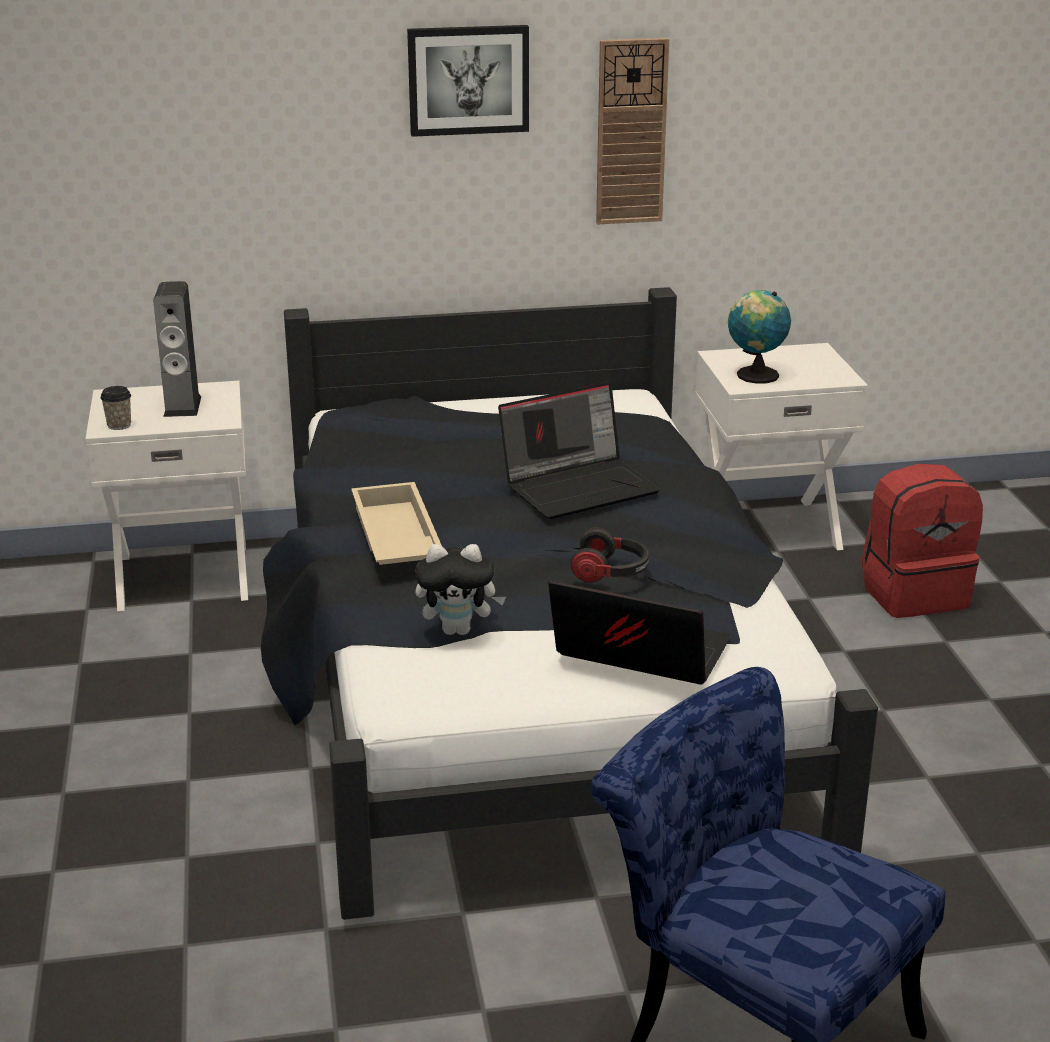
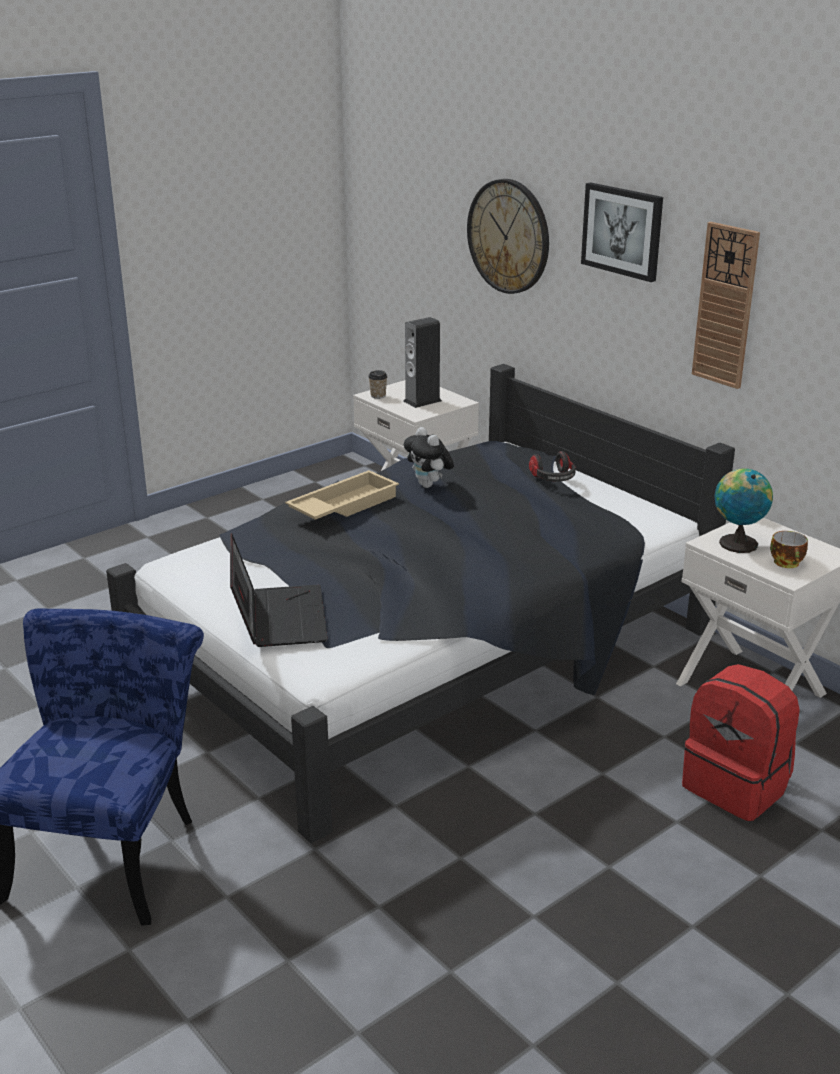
camera: 60 degrees right, 0 degrees up
(262, 132) = (509, 236): none -> wall clock
(459, 630) = (255, 555): plush toy -> plush toy (429, 485)
(579, 486) = (479, 537): laptop -> none
(611, 572) = (370, 579): headphones -> headphones (553, 479)
(816, 370) = (788, 563): none -> cup

